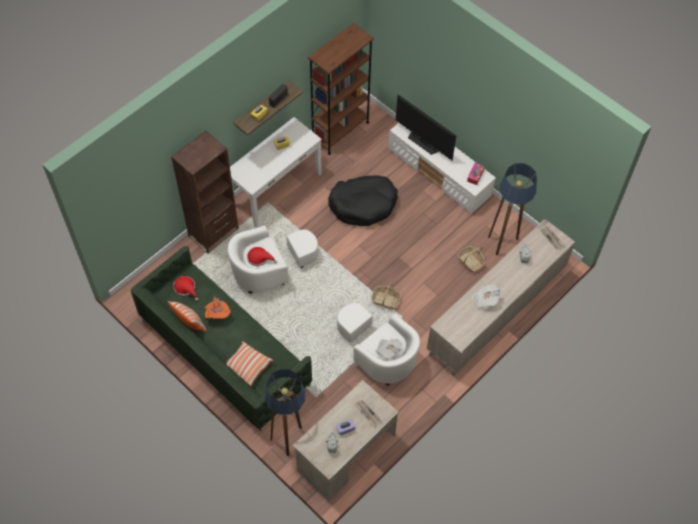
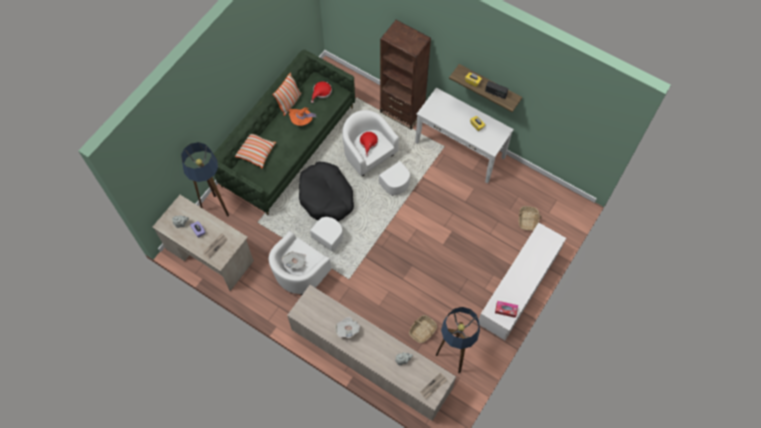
camera: 80 degrees right, 5 degrees up
(340, 131) = (541, 190): brown bookcase -> none
(363, 204) = (463, 225): black dog bed -> black dog bed (326, 197)
(385, 300) = (363, 261): basket -> basket (527, 220)
(424, 142) = (532, 256): television -> none

